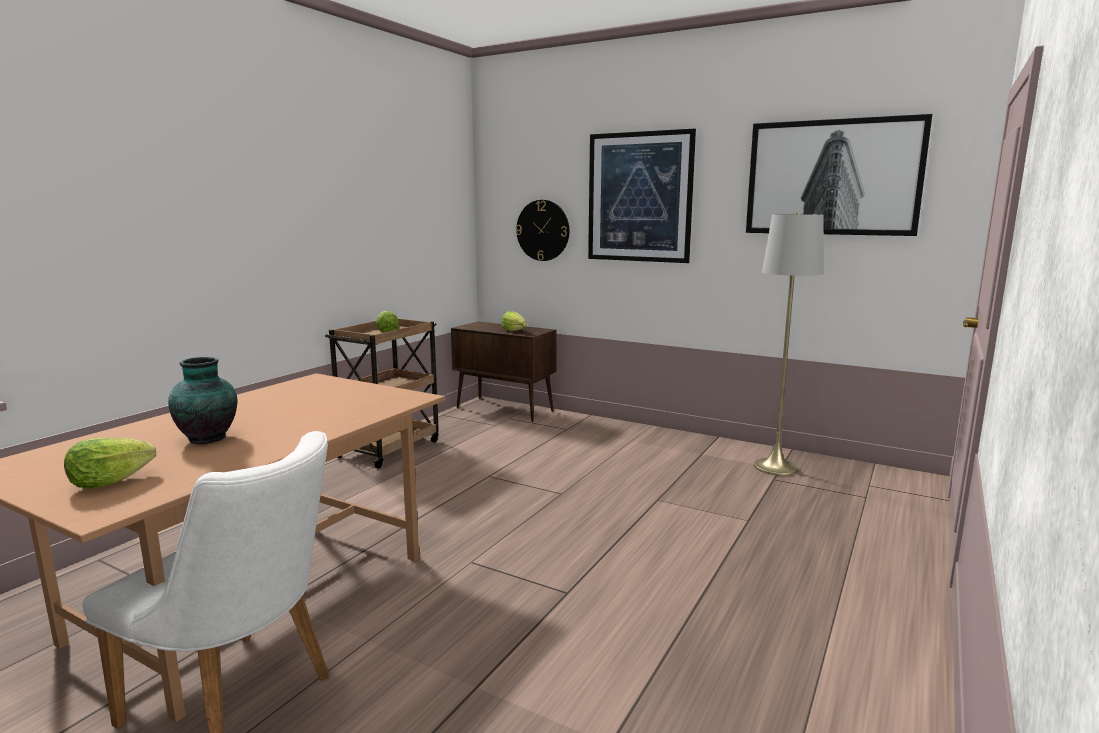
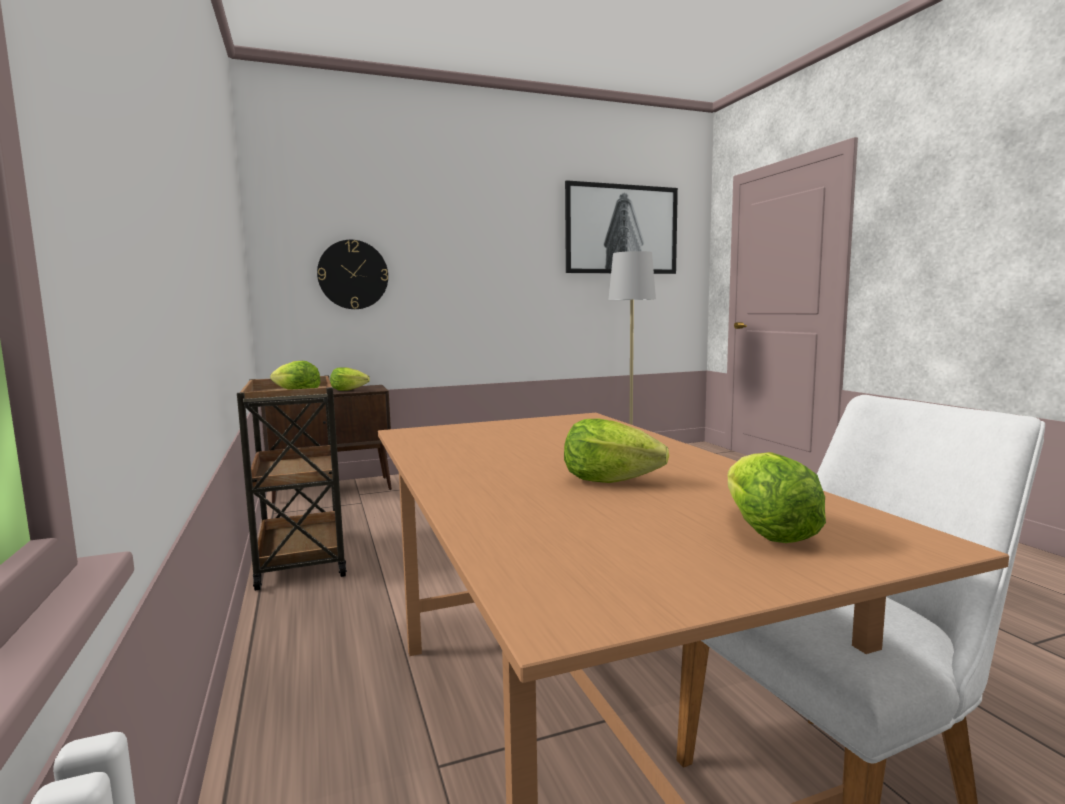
camera: 50 degrees left, 5 degrees down
(209, 438) = (609, 481): vase -> lettuce
(639, 197) = (465, 240): picture -> none

